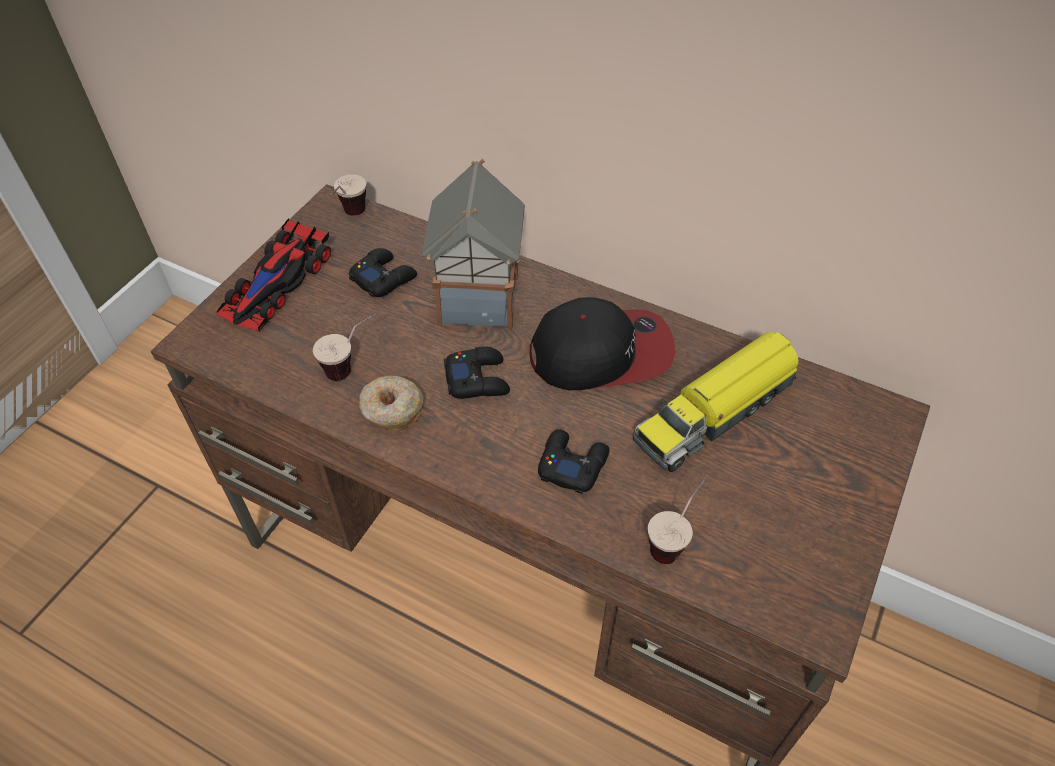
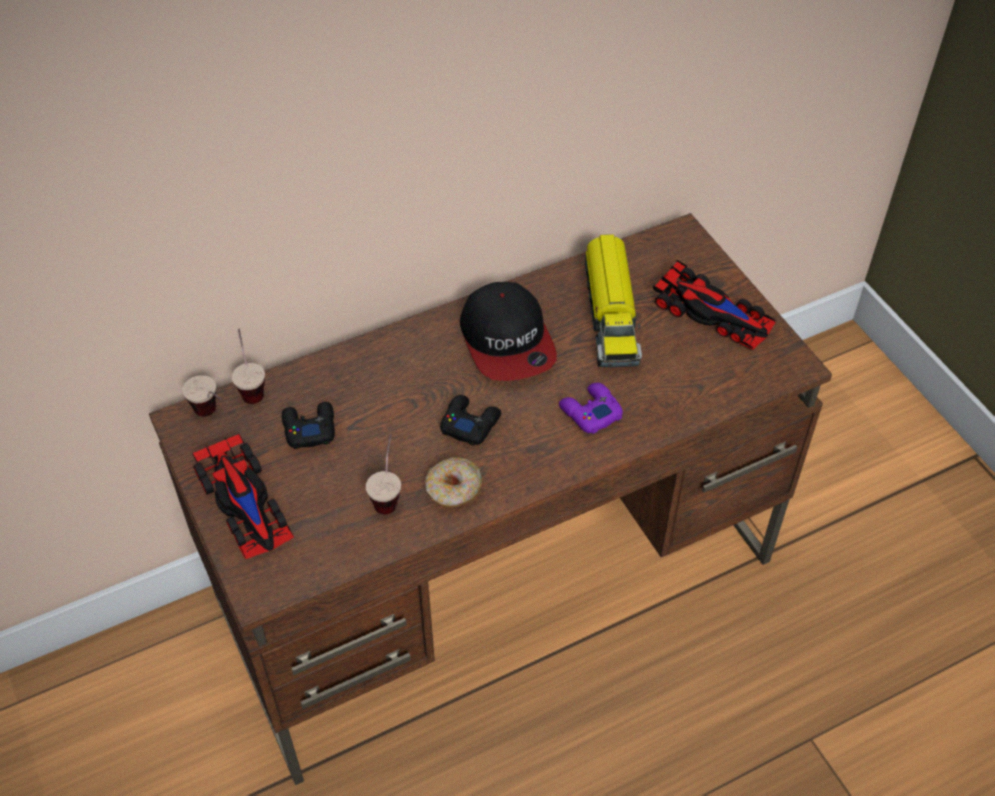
camera: 55 degrees left, 0 degrees up
(479, 302) = (394, 383): toy house -> none
(572, 464) = (590, 412): black game controller -> purple game controller
(601, 352) = (508, 341): cap -> cap turned 135 degrees clockwise
(674, 539) = (688, 394): cup -> cup (251, 385)
(810, 501) = (713, 313): none -> toy car

